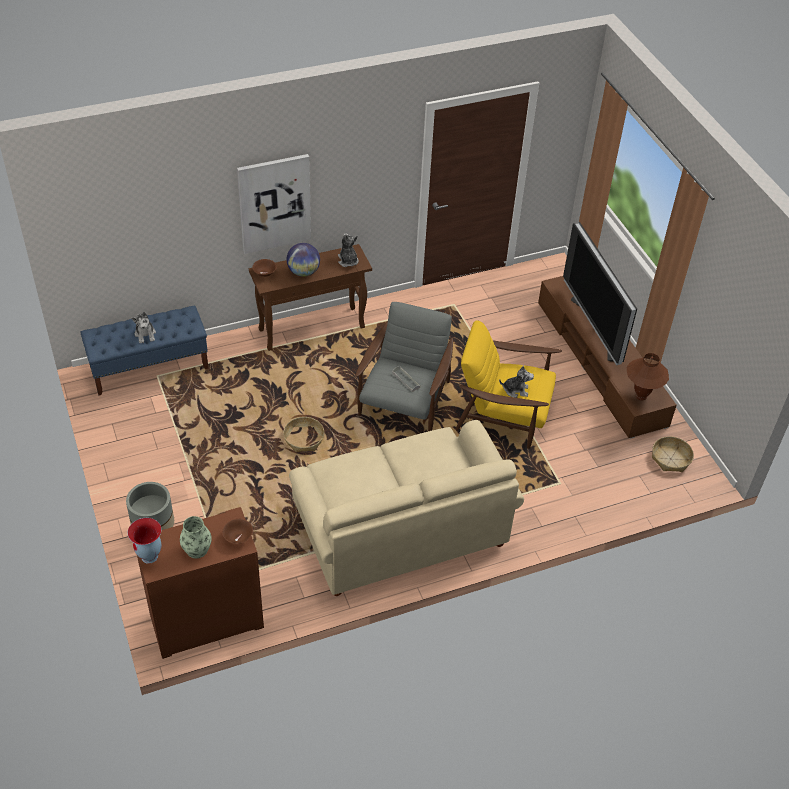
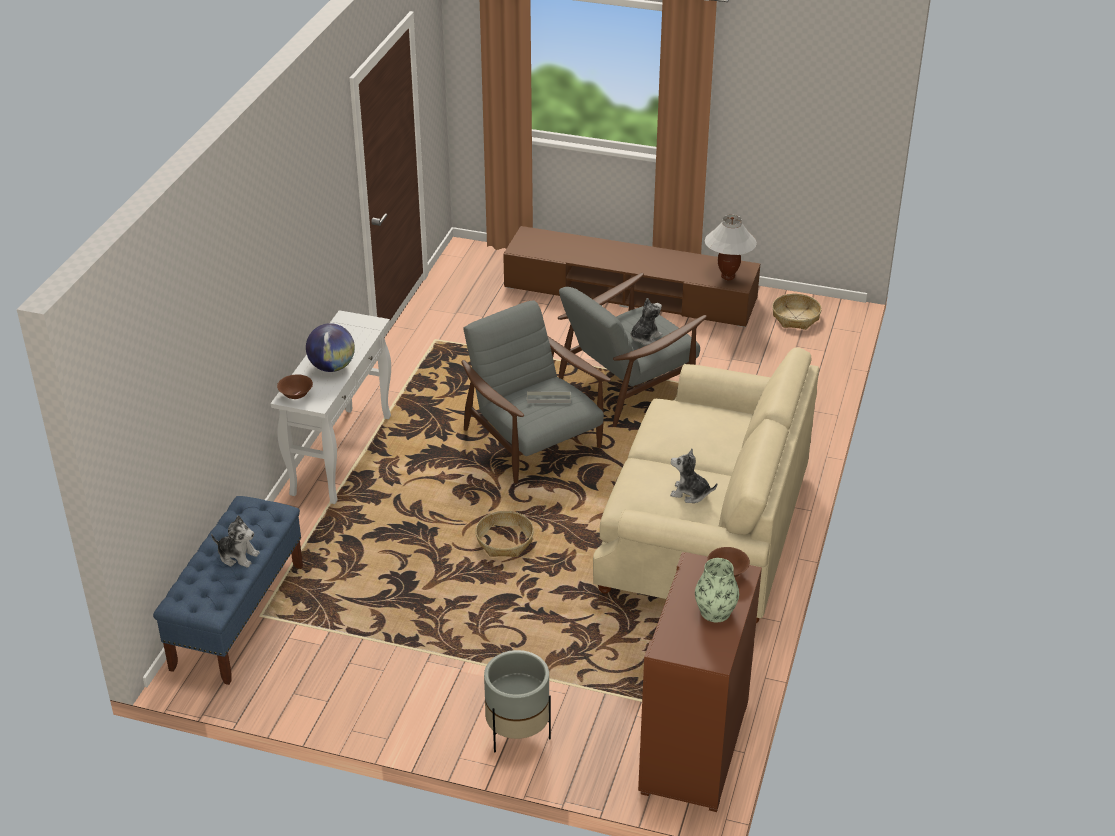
camera: 50 degrees left, 10 degrees down
(150, 556) = (690, 654): vase -> none
(274, 203) = (271, 290): picture -> none
(312, 328) = (341, 454): brown console table -> white console table
(348, 261) = (356, 329): plush toy -> plush toy (690, 493)
(503, 414) = (627, 386): yellow armchair -> grey armchair
(597, 328) = (609, 255): television -> none
(641, 396) = (728, 277): brown table lamp -> white table lamp

